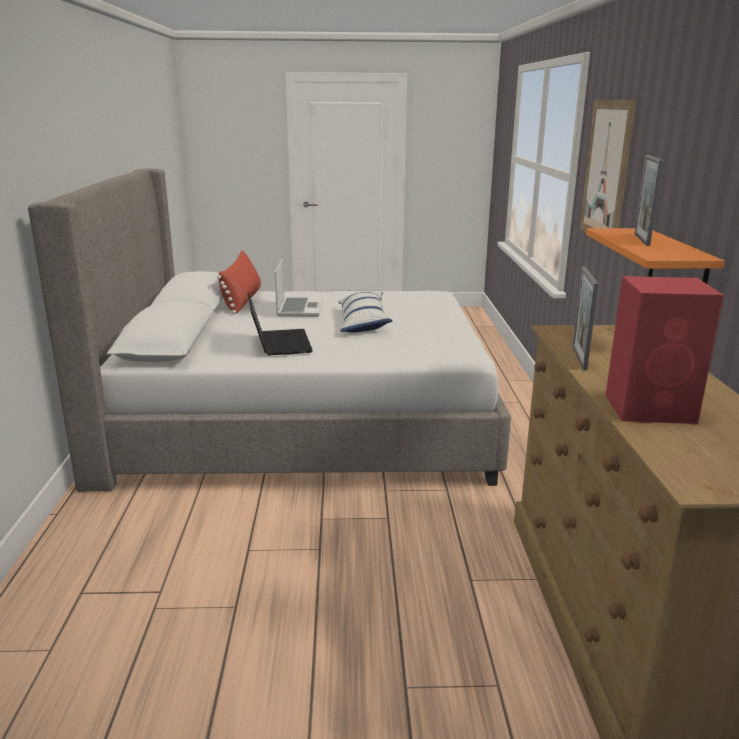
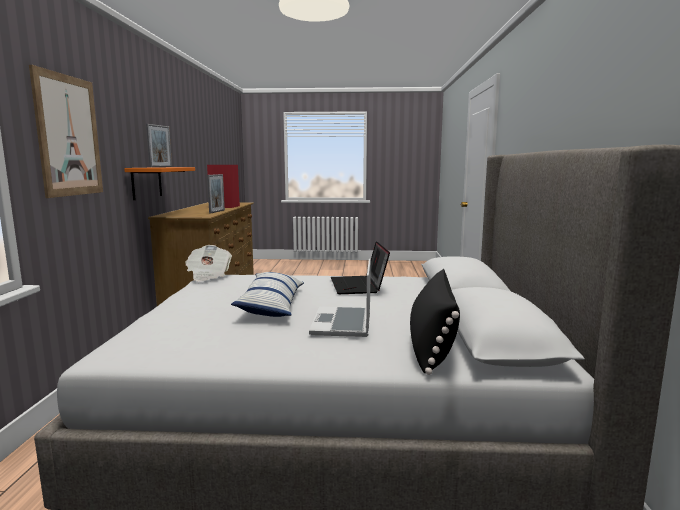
camera: 175 degrees left, 10 degrees down
(242, 301) = (431, 343): red pillow -> black pillow
(470, 353) = (208, 275): none -> newspaper

